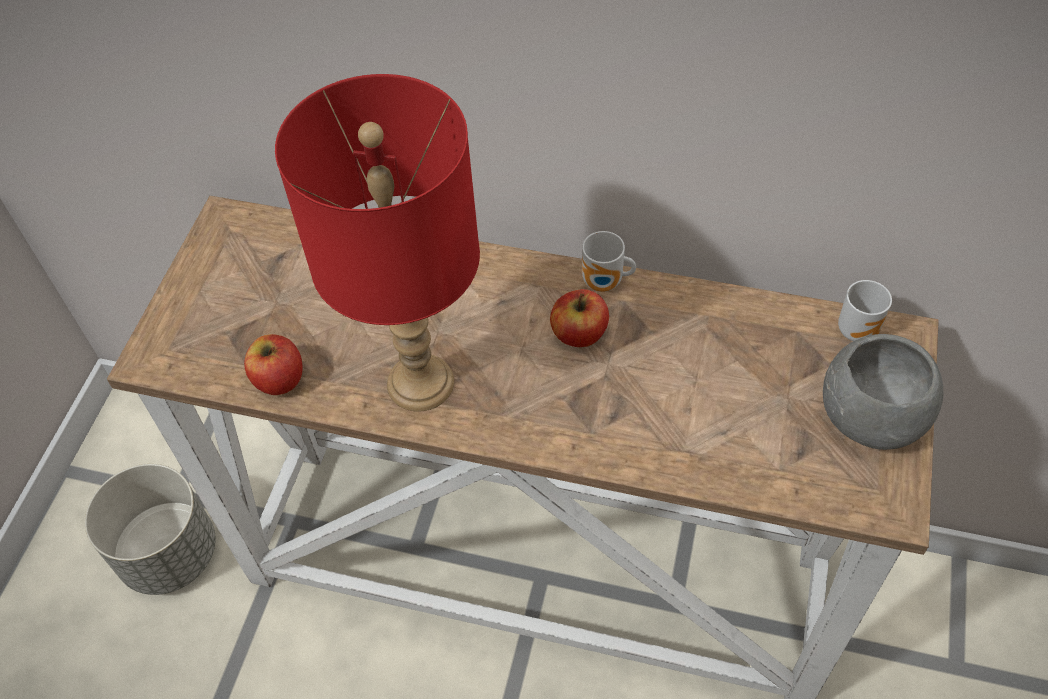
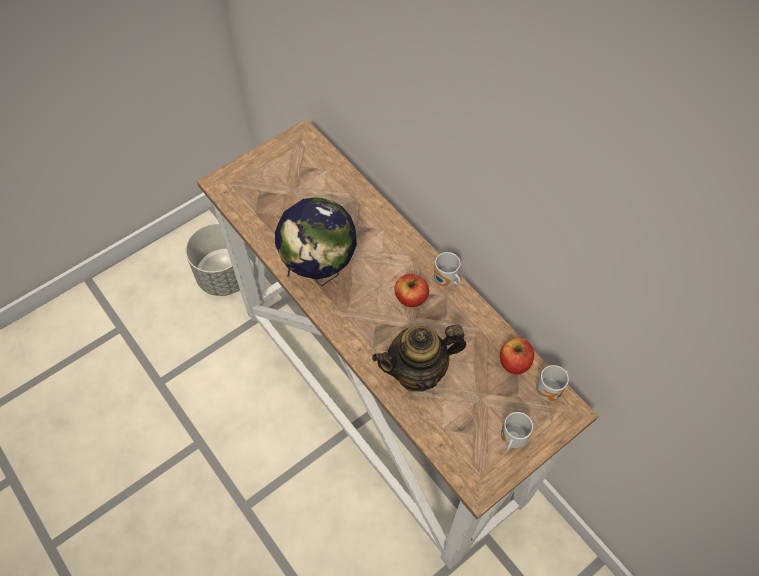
camera: 35 degrees right, 5 degrees up
(279, 379) = (263, 228): apple -> apple (514, 362)
(420, 381) = (320, 271): red table lamp -> globe
(679, 420) = (418, 372): none -> teapot
(871, 420) = (510, 439): grey bowl -> mug

